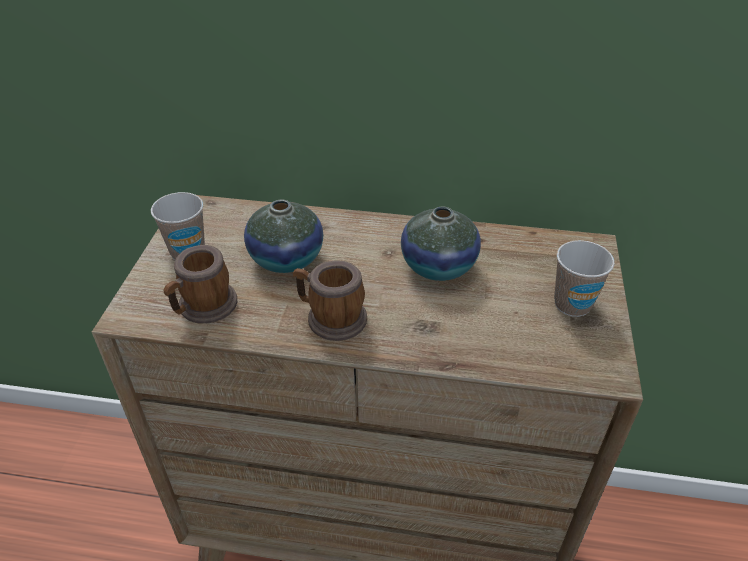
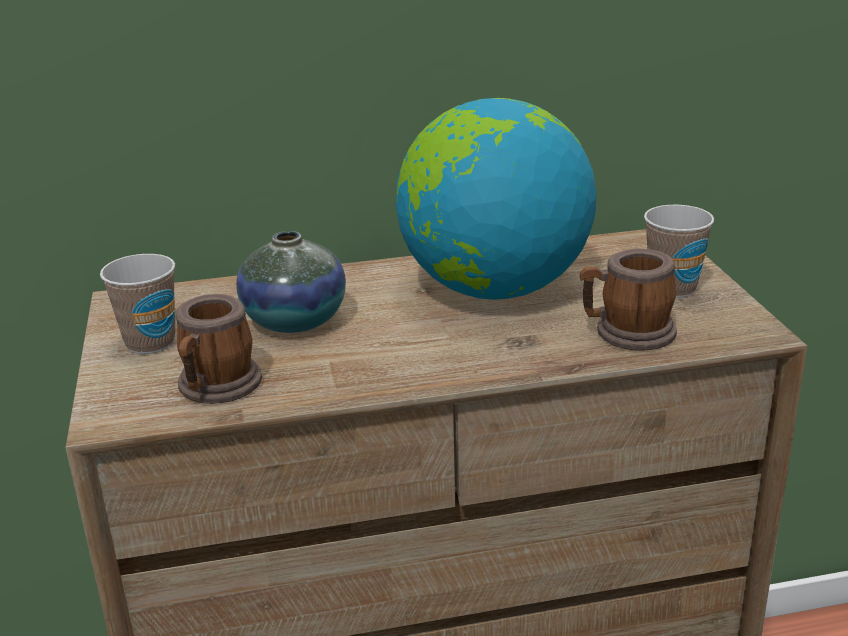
camera: 20 degrees left, 15 degrees down
(330, 318) = (397, 360): mug -> mug (626, 333)
(438, 266) = (494, 289): vase -> globe

